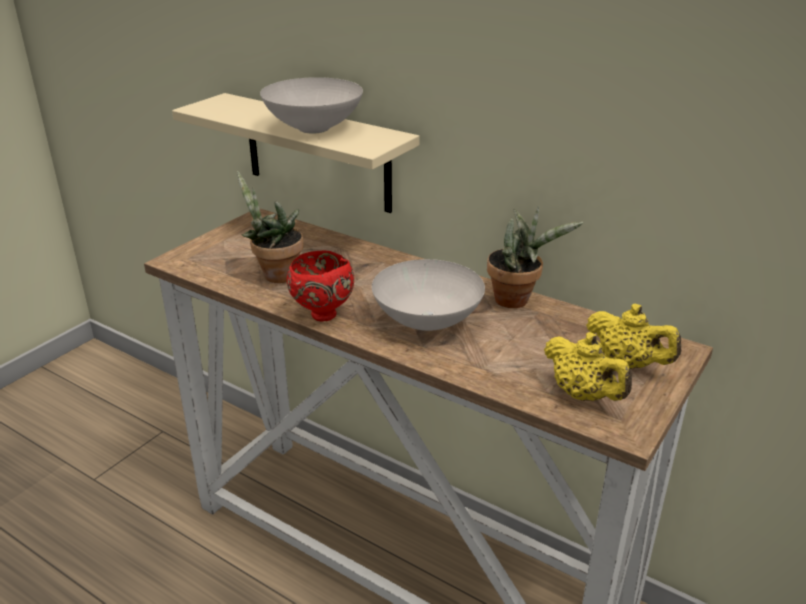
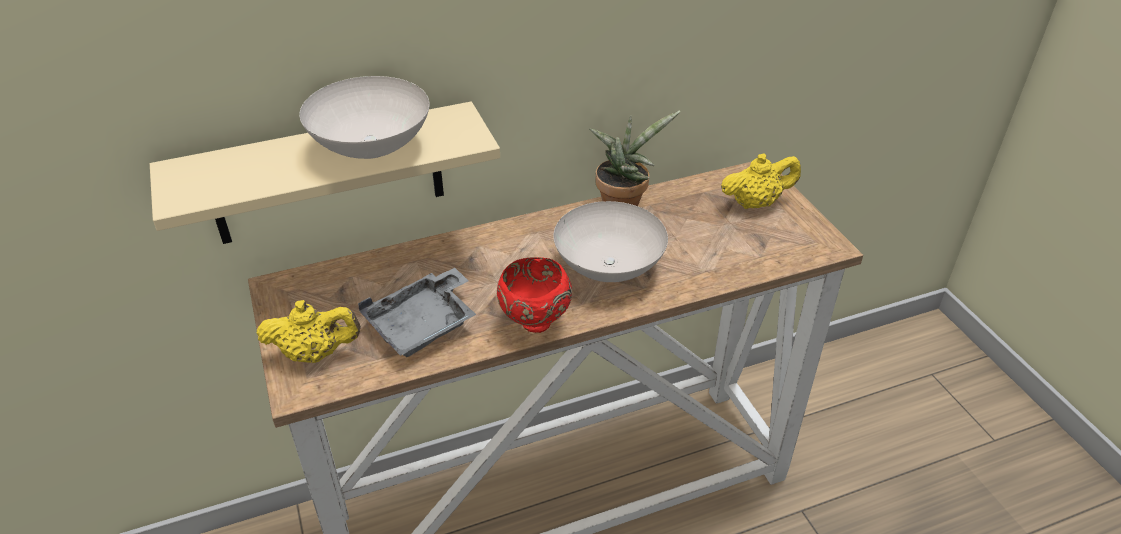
camera: 55 degrees left, 10 degrees up
(275, 275) = (423, 324): potted plant -> grey tray
(583, 395) = (776, 243): yellow teapot -> yellow teapot (315, 354)

